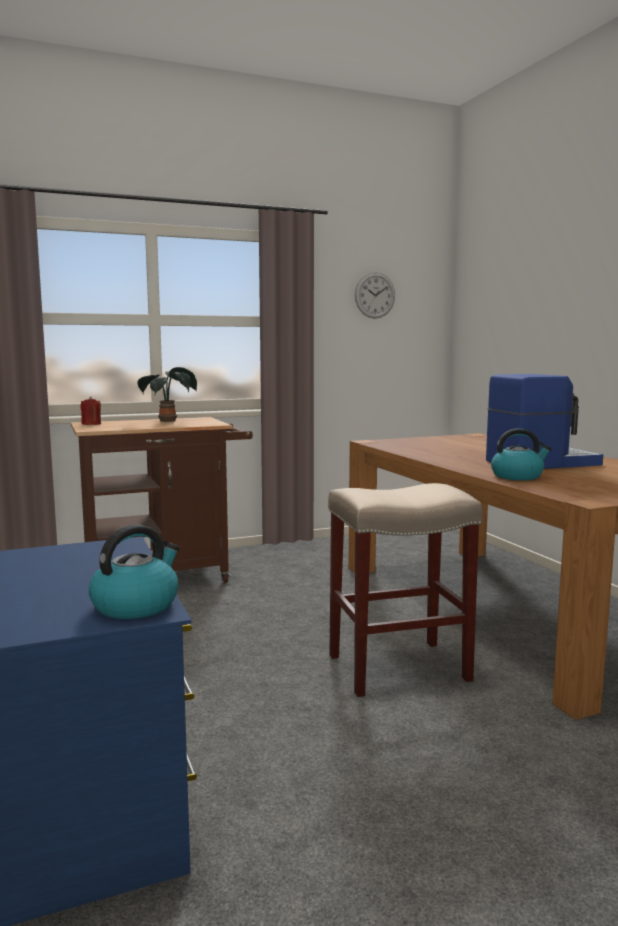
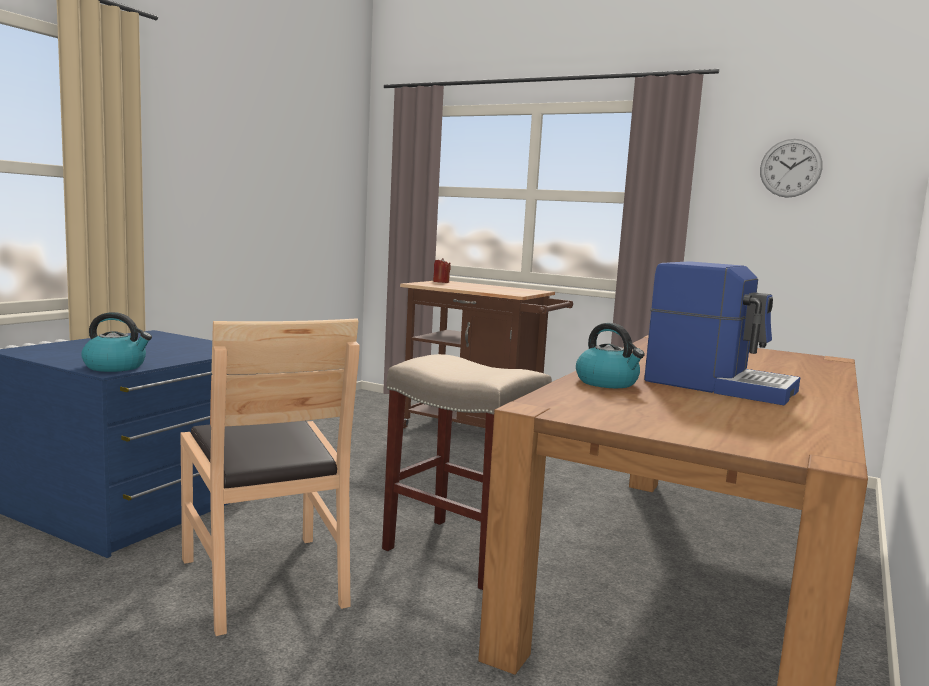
camera: 50 degrees right, 0 degrees up
(169, 421) = (500, 288): potted plant -> none
(361, 775) = (265, 580): none -> brown chair

